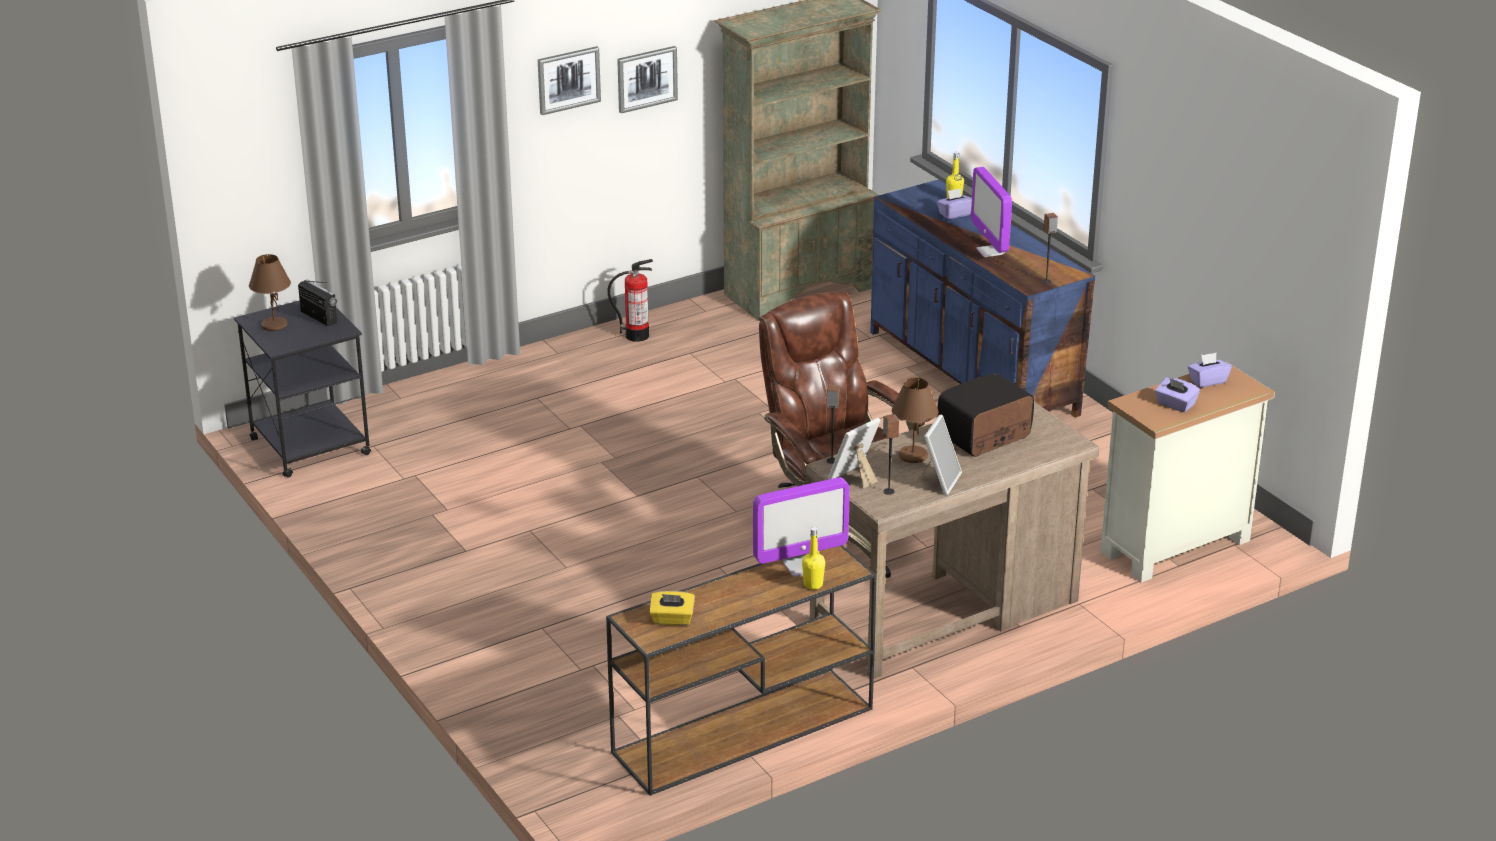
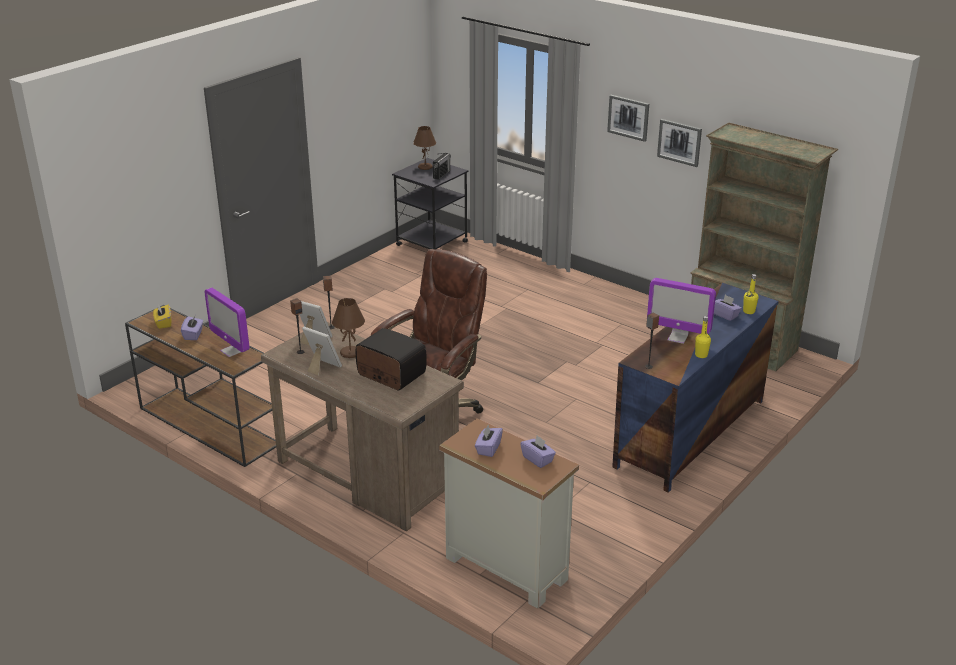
camera: 70 degrees right, 0 degrees up
(637, 335) = (627, 303): fire extinguisher -> none
(729, 596) = (193, 335): none -> purple tissue box
(813, 584) = (213, 358): yellow bottle -> yellow bottle (701, 355)
(938, 481) = (322, 367): picture frame -> picture frame turned 150 degrees counterclockwise
(990, 251) = (677, 338): monitor -> monitor turned 120 degrees counterclockwise

